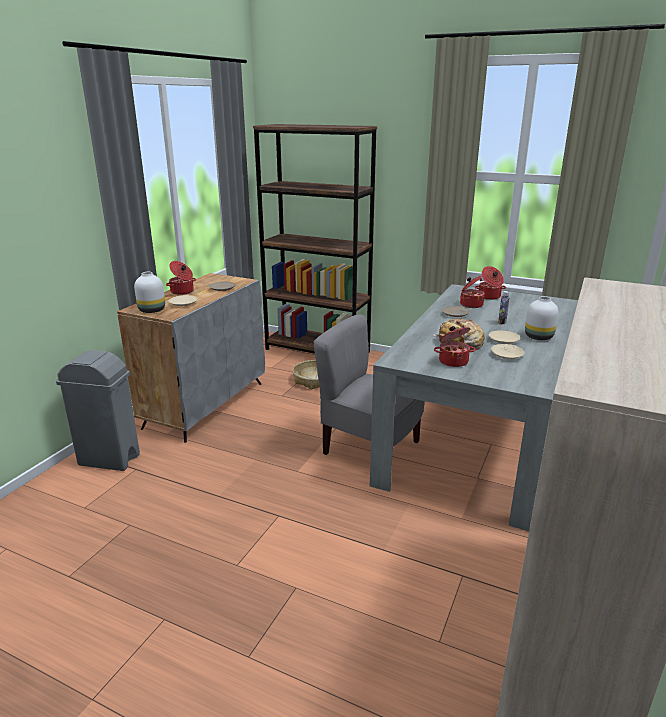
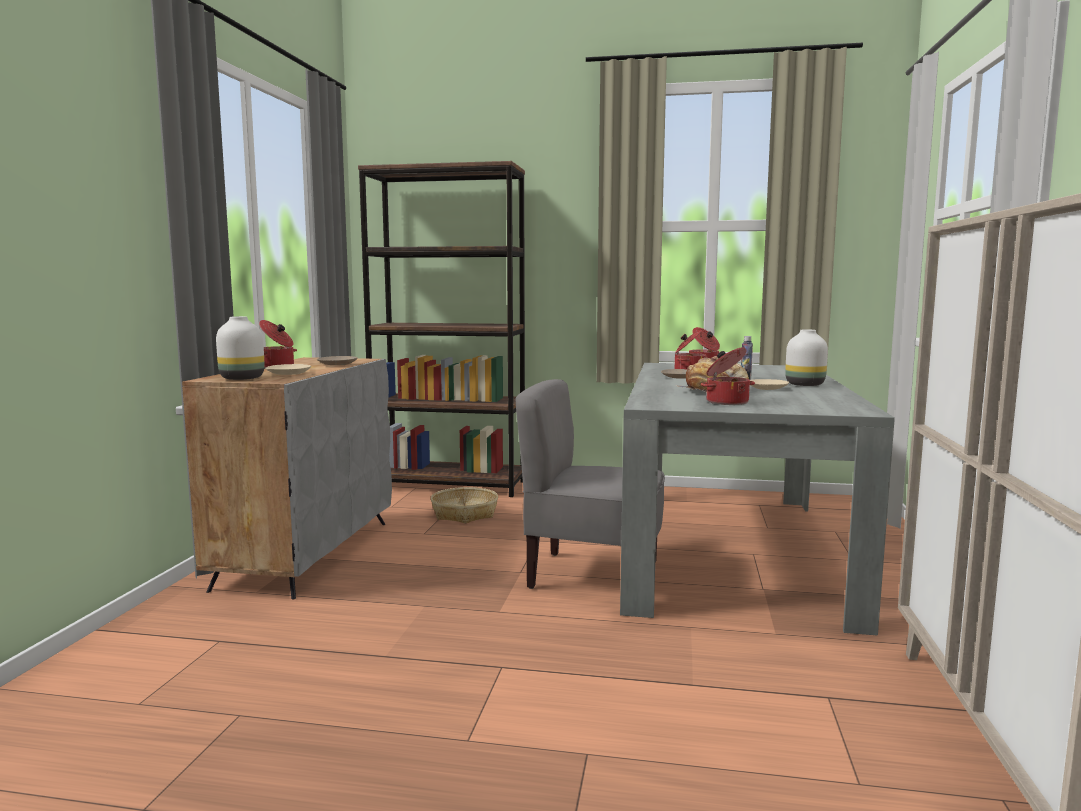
camera: 15 degrees left, 15 degrees down
(110, 460) = (164, 635): grey trash can -> none
(507, 355) = (787, 396): beige plate -> none

